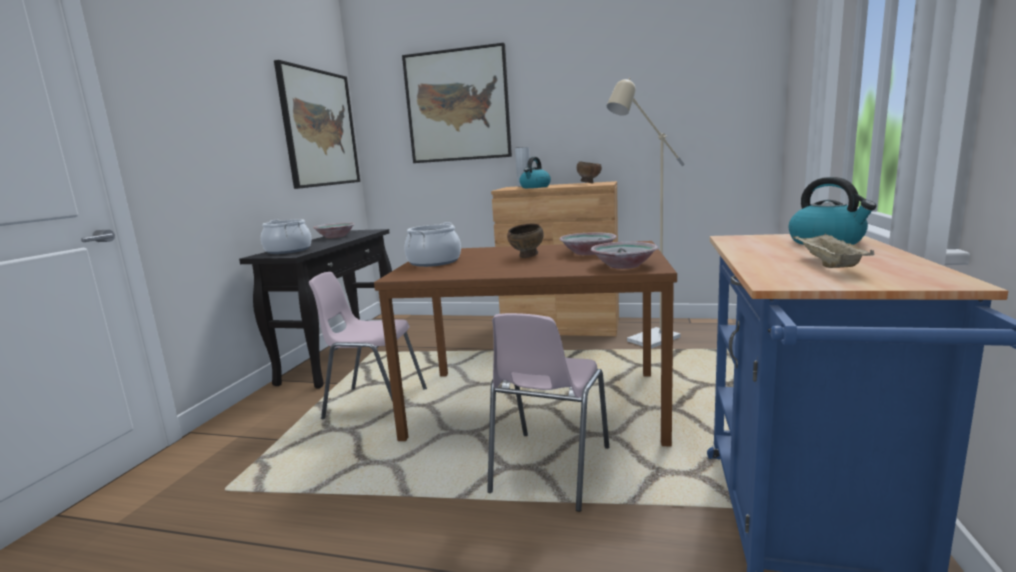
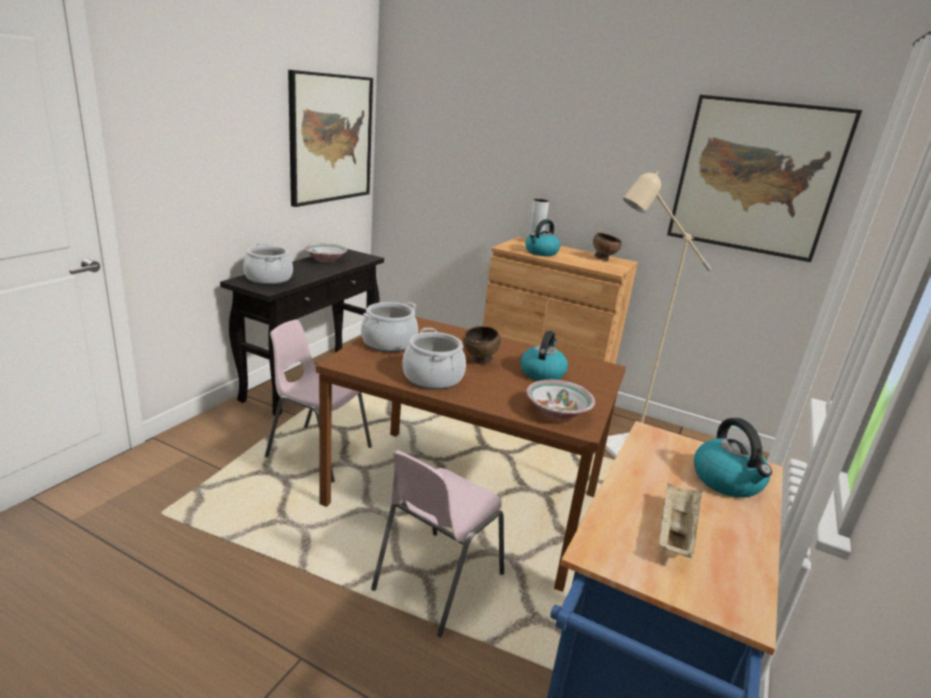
camera: 10 degrees right, 10 degrees up
(457, 106) = (484, 135): picture -> picture (755, 178)
(493, 270) = (432, 378): none -> cooking pot
(587, 253) = (542, 373): bowl -> kettle

